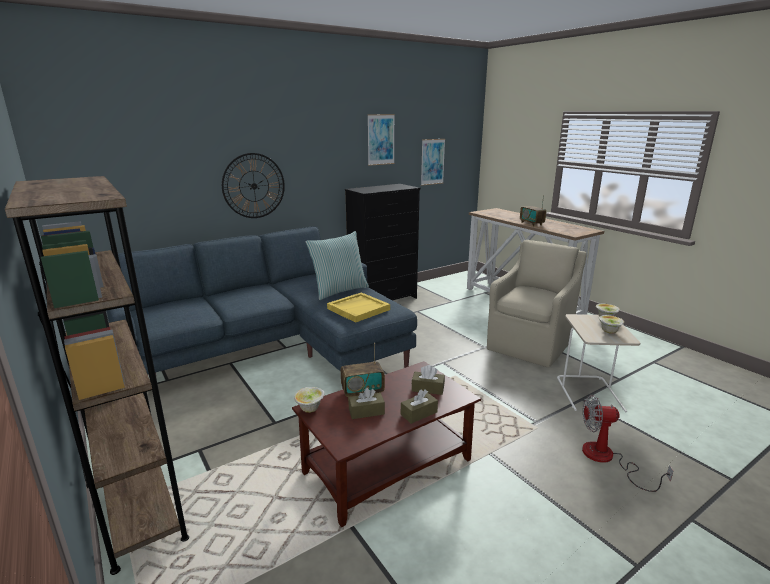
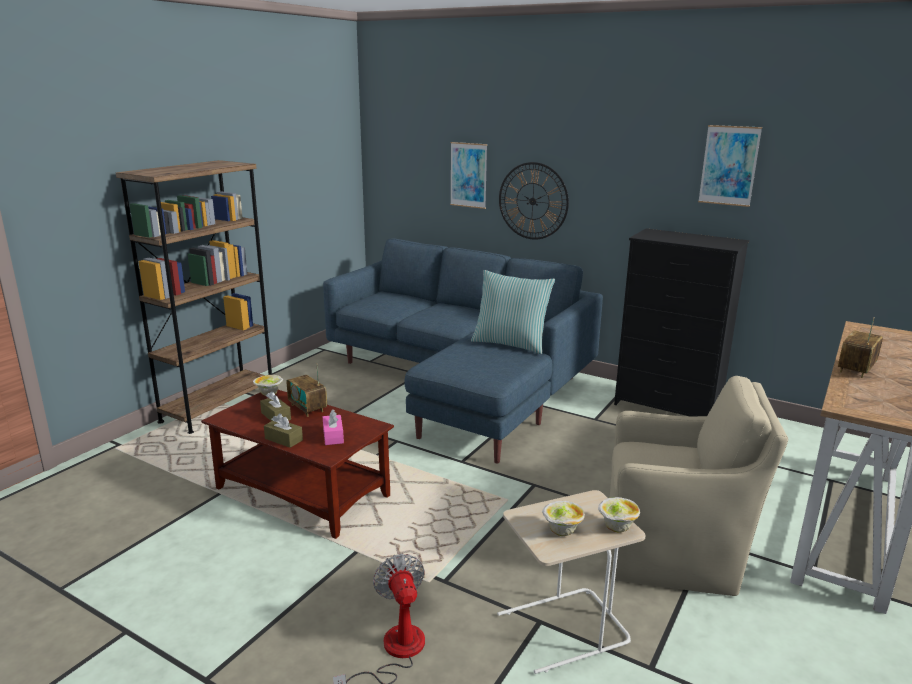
camera: 65 degrees right, 0 degrees up
(358, 309) = (468, 362): yellow tray -> none
(428, 388) = (333, 436): brown tissue box -> pink tissue box
(432, 162) = (841, 217): picture -> picture (468, 175)

